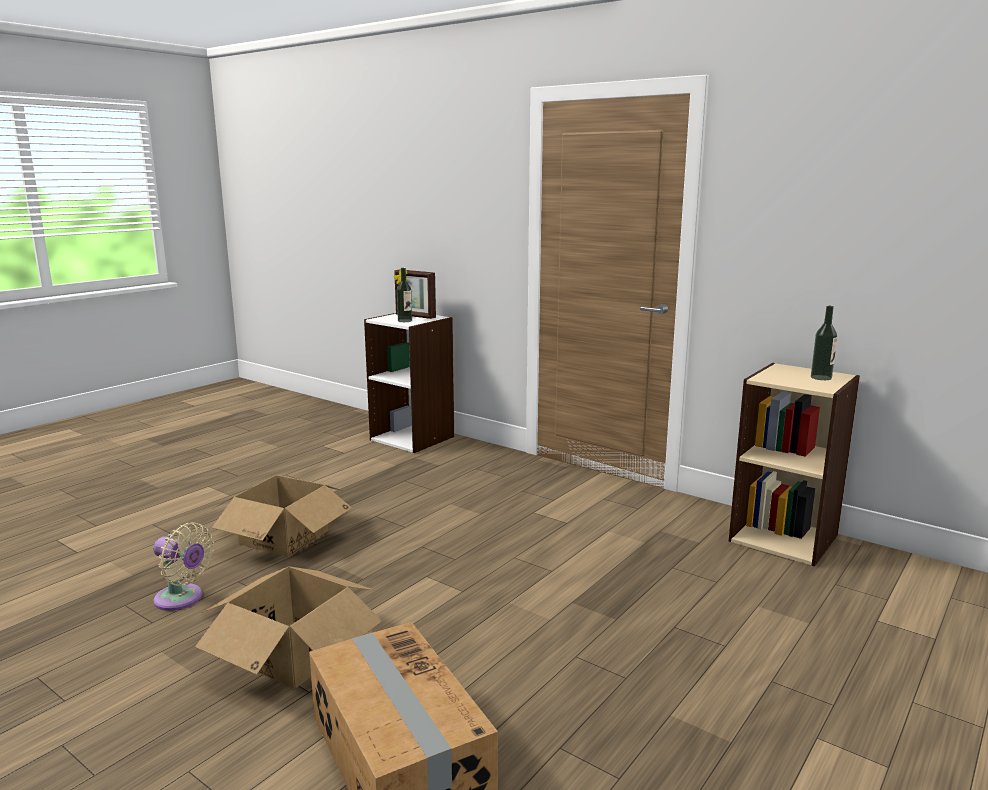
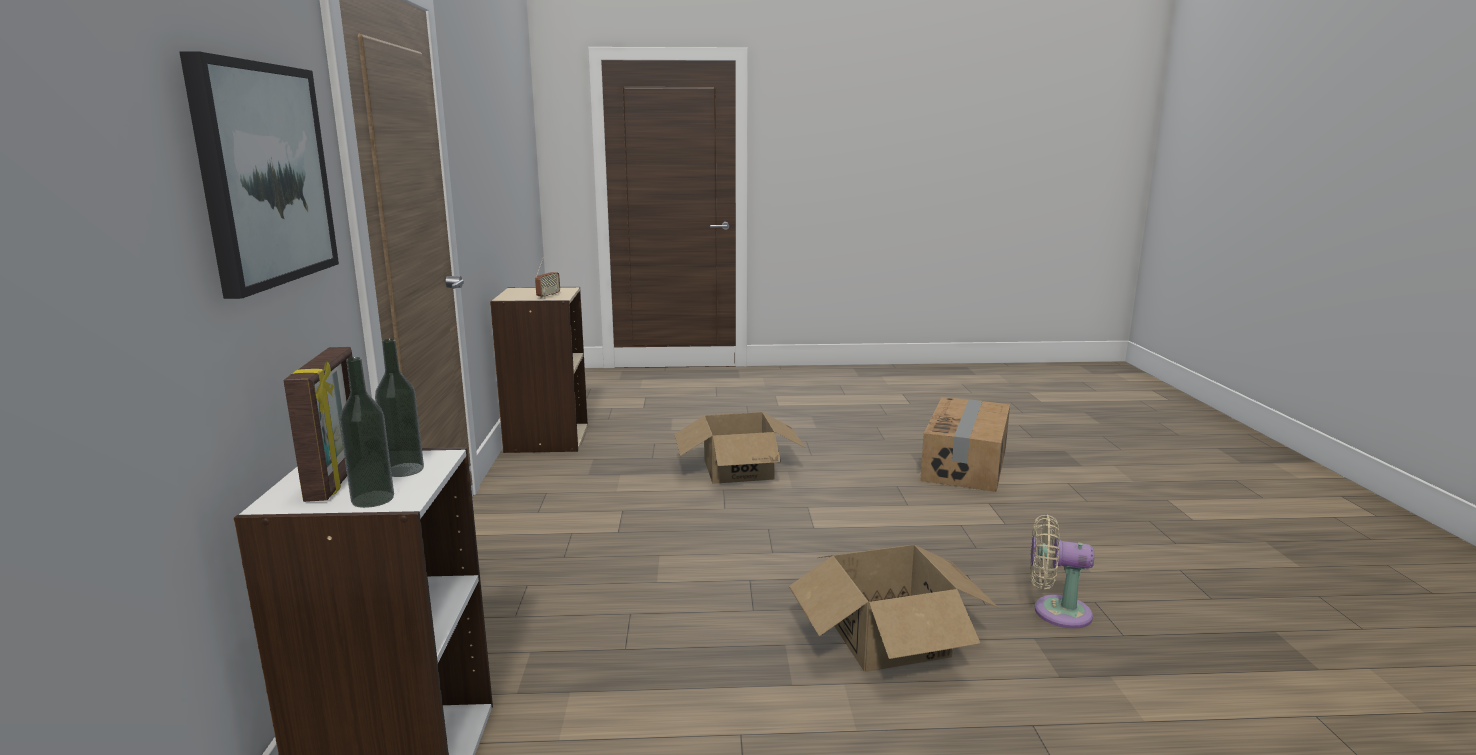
camera: 130 degrees left, 0 degrees up
(182, 599) = (1055, 611): beige fan -> beige fan turned 60 degrees counterclockwise
(293, 653) = (981, 525): cardboard box -> cardboard box (739, 469)
(462, 204) = (263, 174): none -> picture
(776, 377) = (548, 296): none -> radio
(821, 377) = (532, 291): bottle -> bottle (373, 499)

